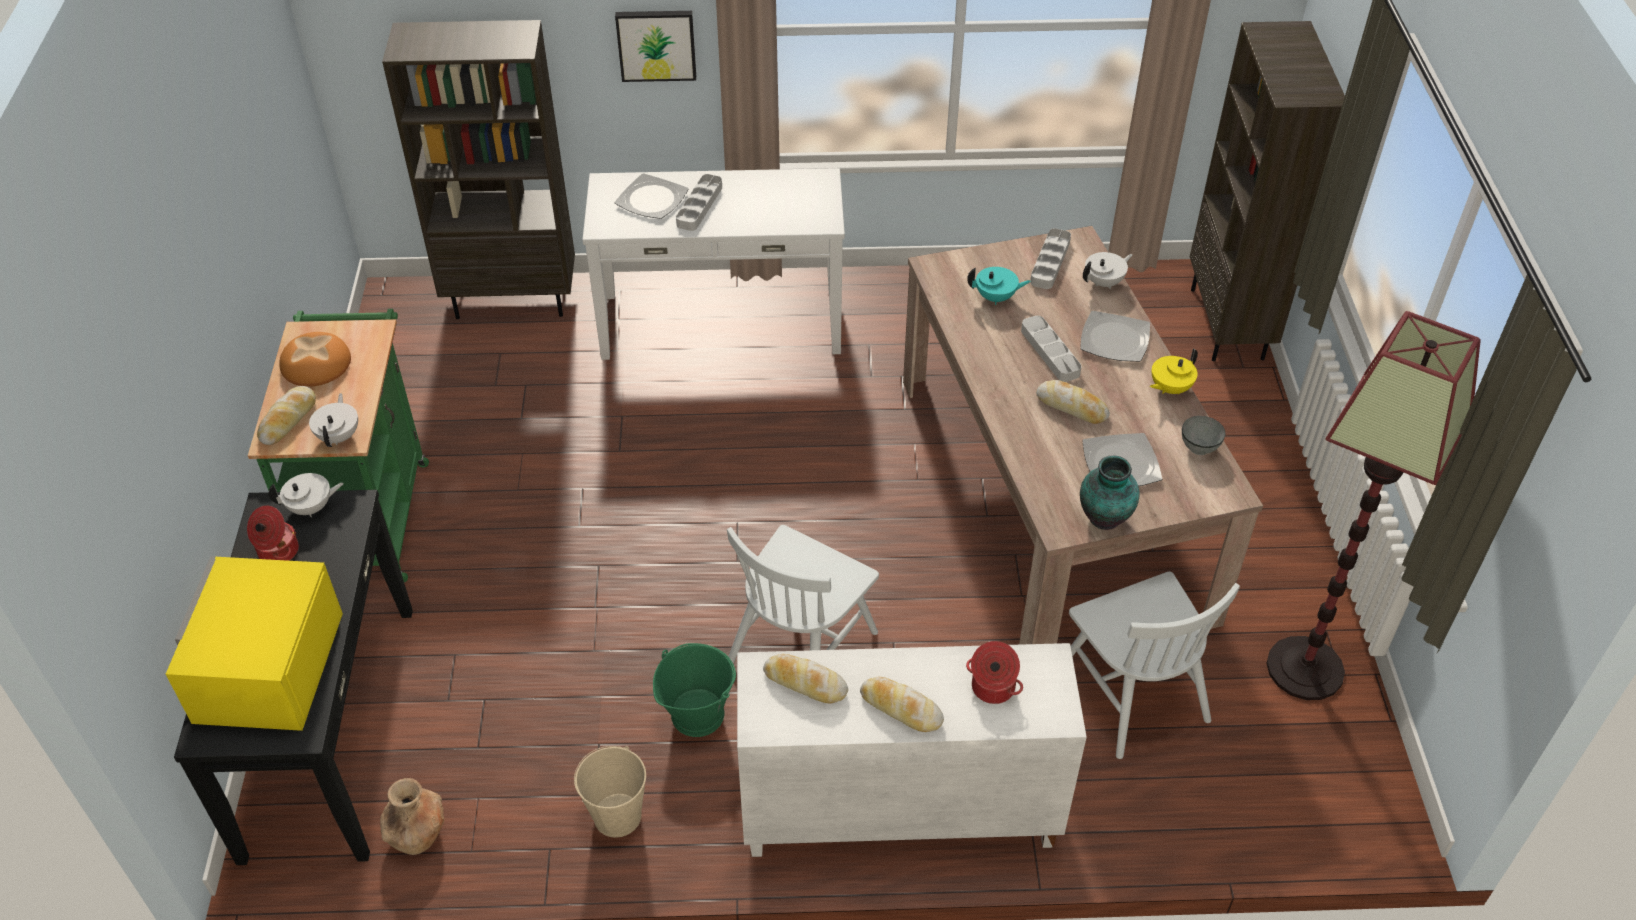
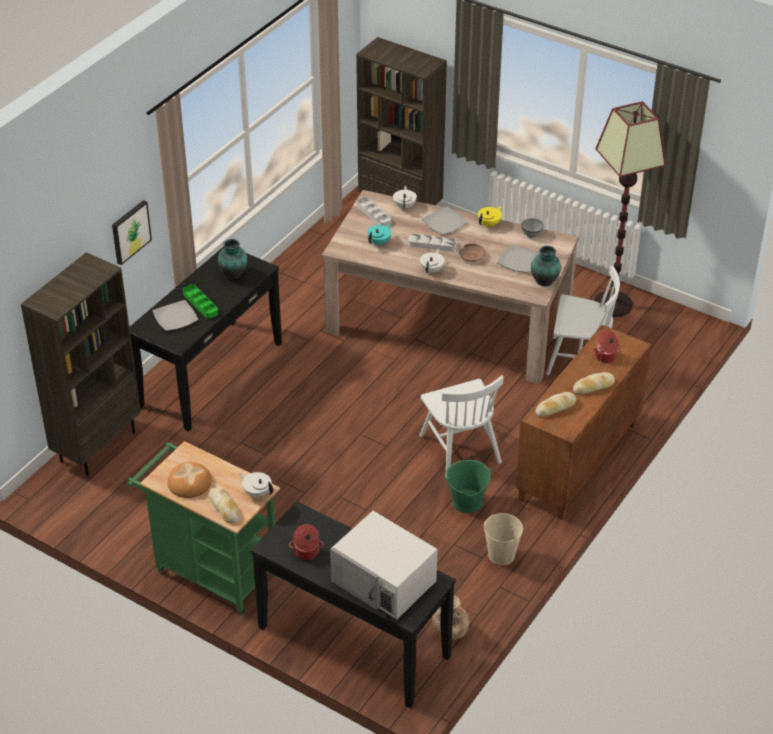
camera: 55 degrees left, 5 degrees down
(267, 668) = (384, 581): yellow microwave -> white microwave
(311, 508) = (286, 529): white teapot -> white teapot (432, 270)
(699, 206) = (200, 303): grey tray -> green tray
(721, 323) = (210, 374): white console table -> black console table
(785, 204) = (234, 274): none -> vase
(897, 813) = (579, 463): white cabinet -> brown cabinet
(1072, 407) = (472, 256): bread -> brown bowl
(1169, 388) = (489, 224): yellow teapot -> yellow teapot turned 135 degrees counterclockwise

